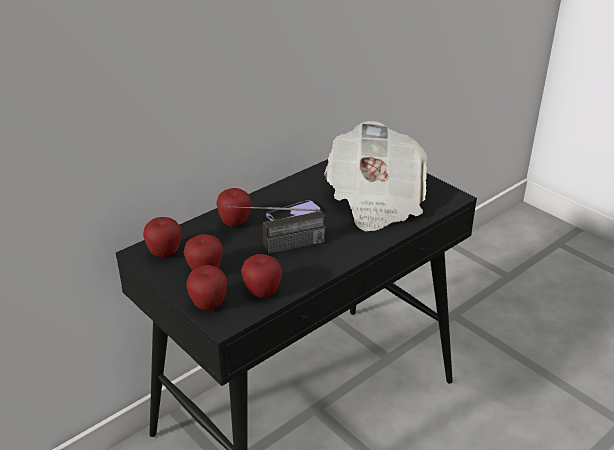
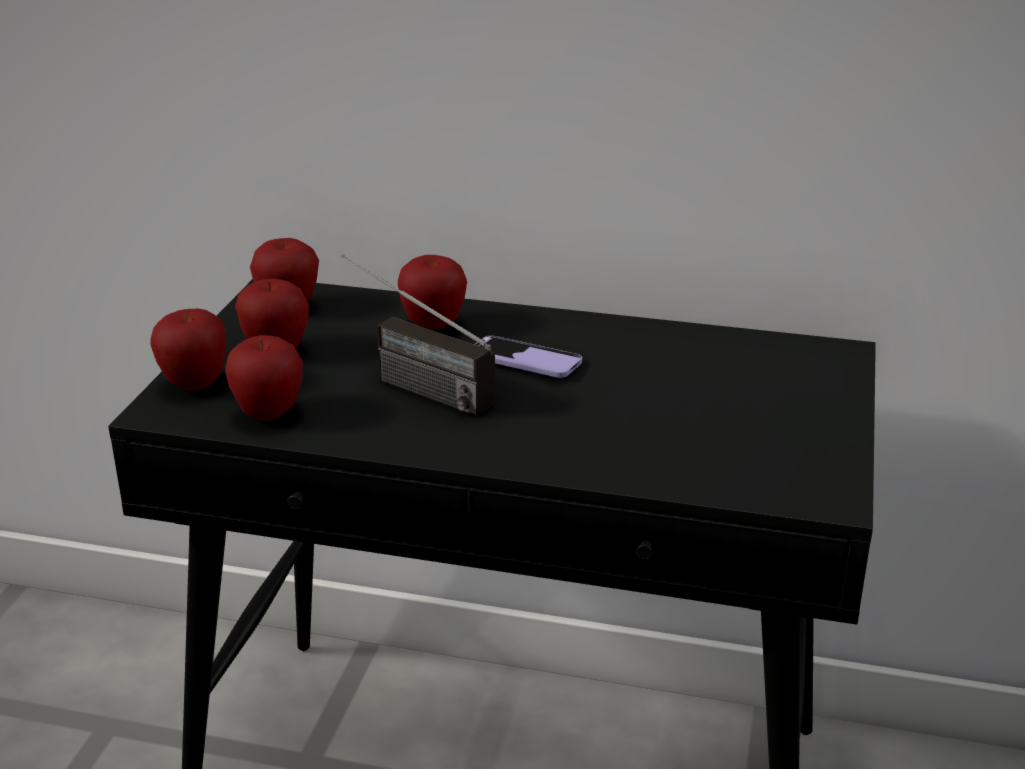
camera: 55 degrees right, 5 degrees down
(375, 201) = (678, 419): newspaper -> none

